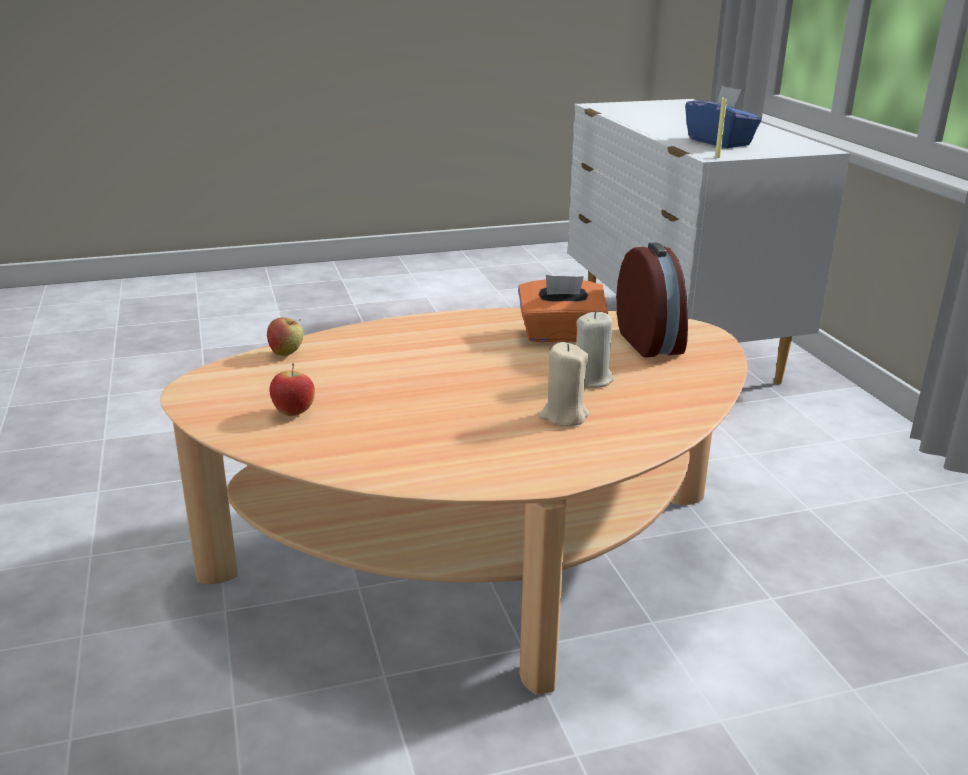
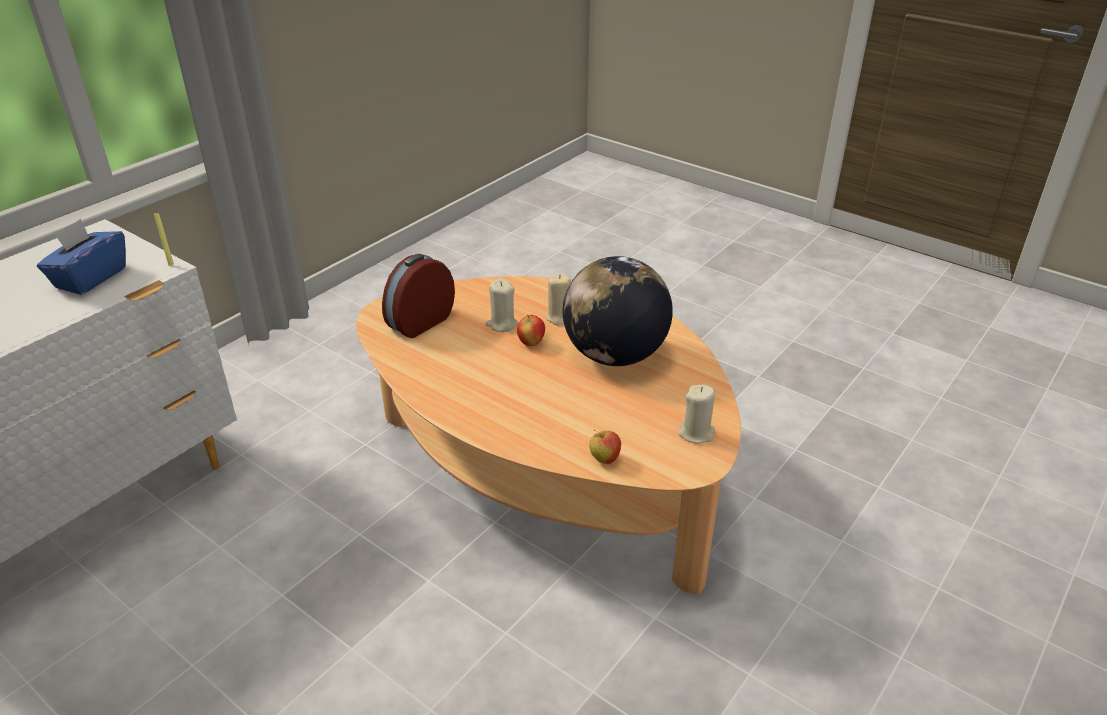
camera: 125 degrees left, 10 degrees up
(231, 407) = (696, 433): none -> beige candle
(293, 413) = (671, 405): apple -> apple (531, 343)
(431, 418) = (614, 355): none -> globe
(561, 335) = (441, 358): orange tissue box -> none

